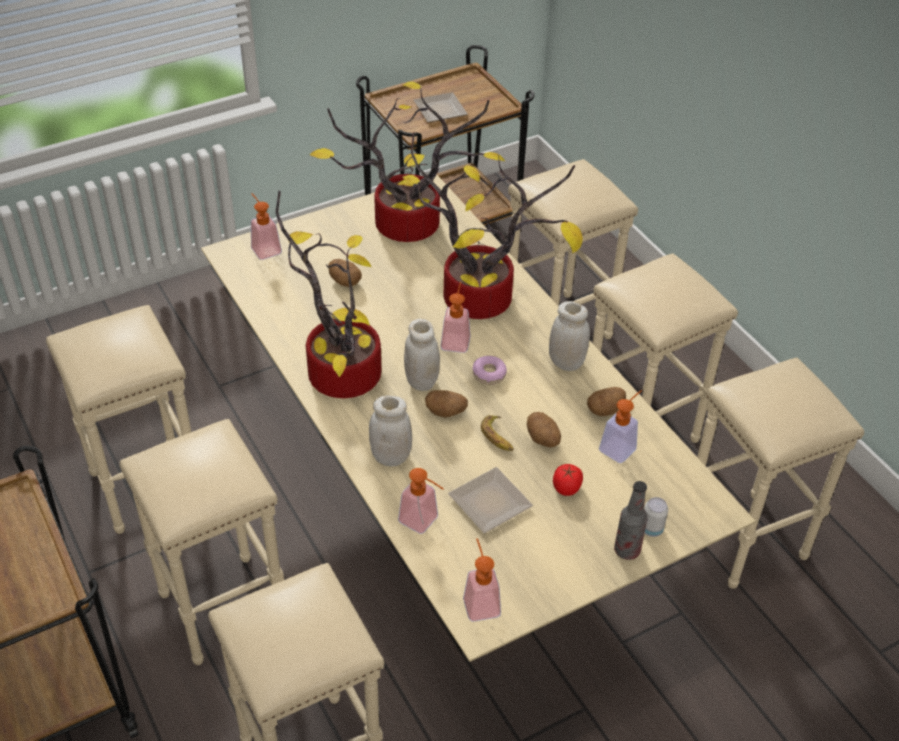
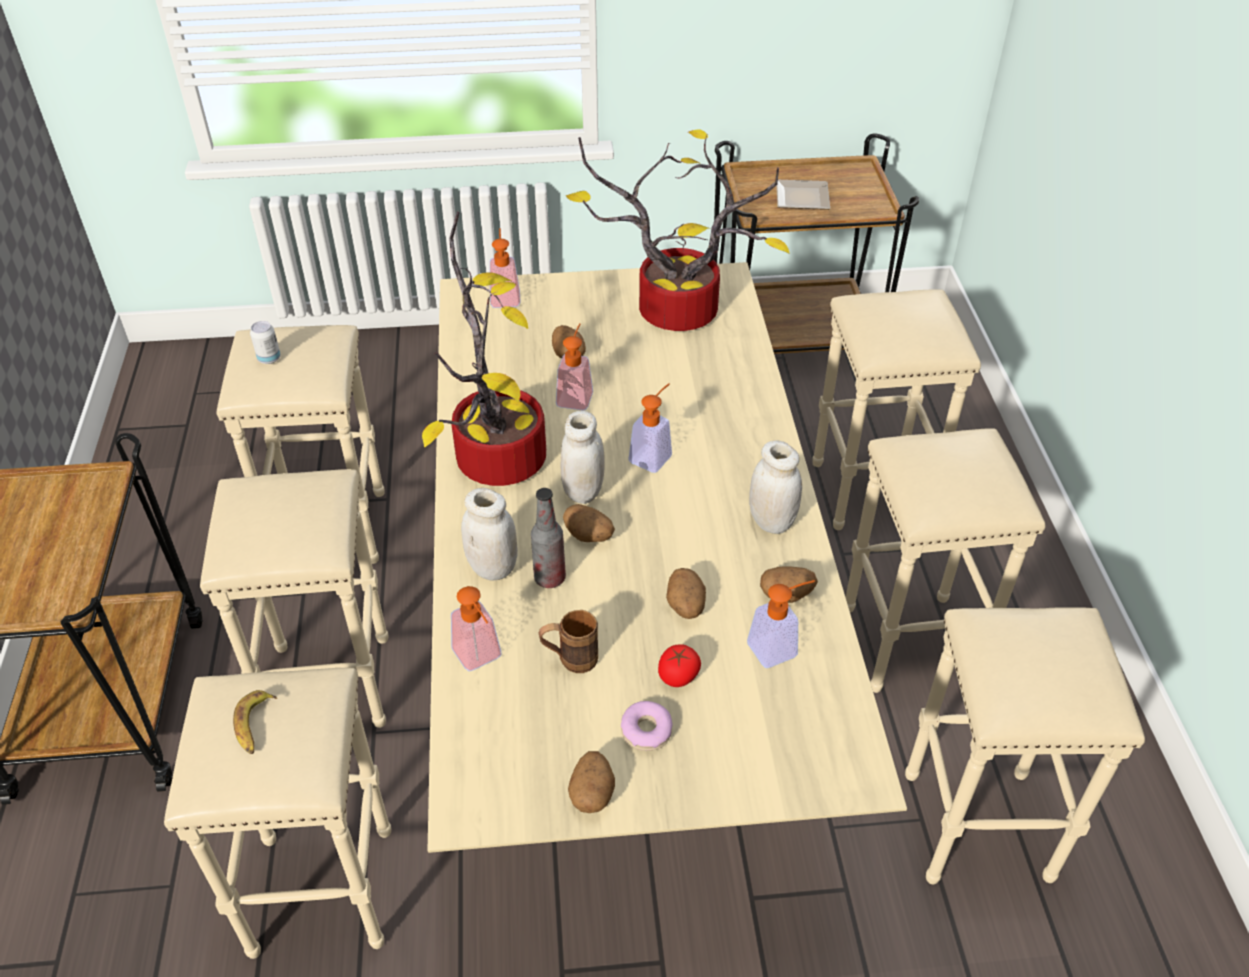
camera: 25 degrees right, 0 degrees up
(480, 601) = (485, 780): soap dispenser -> soap dispenser (576, 395)
(483, 297) = (717, 415): potted plant -> none
(487, 502) = (570, 660): plate -> brown mug
(489, 374) = (668, 507): donut -> donut (646, 731)
(498, 437) = (632, 585): banana -> banana (255, 726)
(556, 583) = (592, 793): none -> potato
(627, 550) = (707, 784): bottle -> bottle (549, 578)
(651, 529) = (756, 768): can -> can (269, 359)

